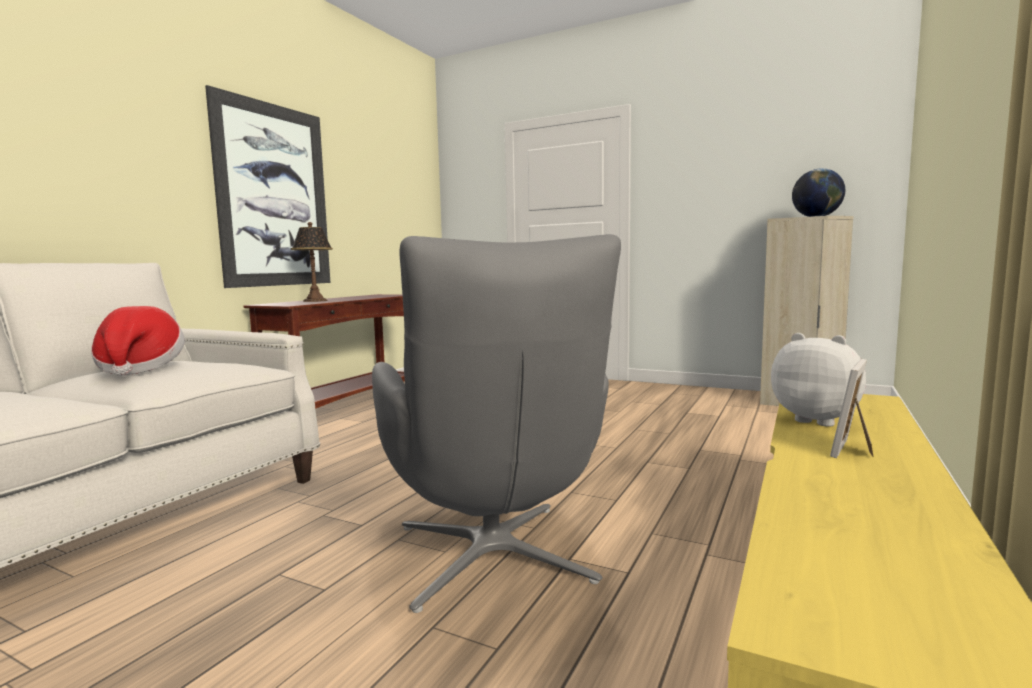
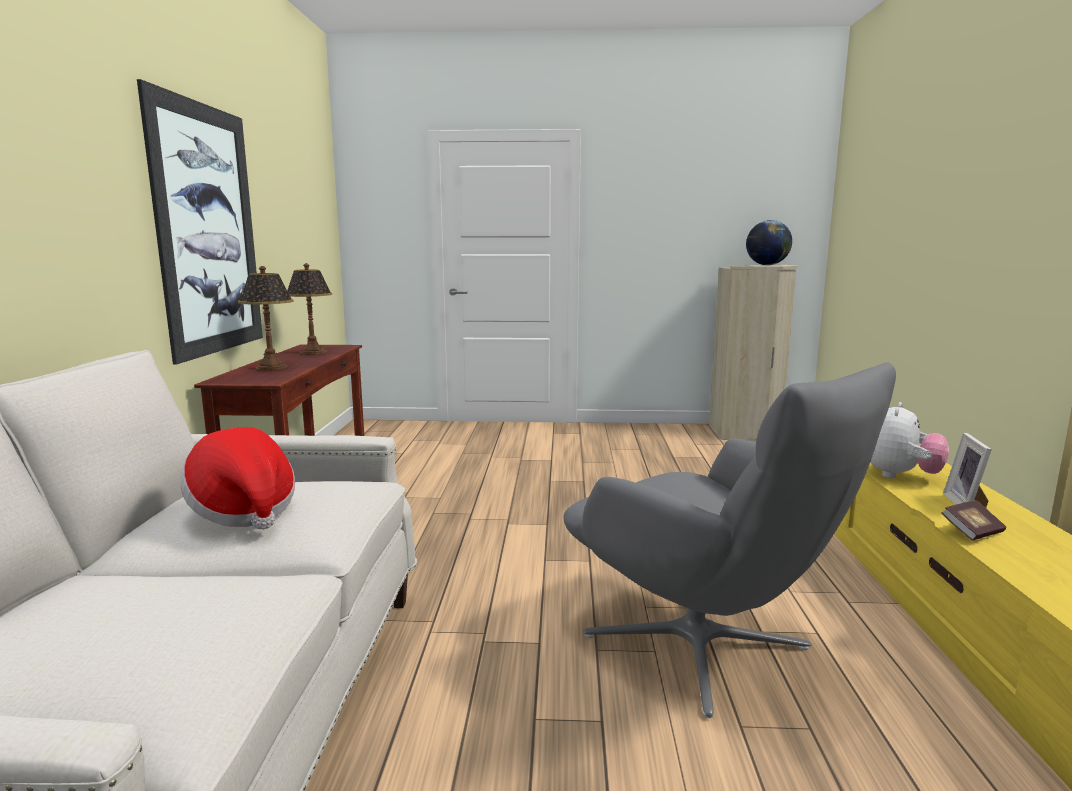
camera: 25 degrees left, 5 degrees up
(369, 296) = (313, 352): none -> table lamp
(804, 472) = (972, 532): none -> book
(817, 420) = (901, 476): plush toy -> plush toy turned 105 degrees clockwise

